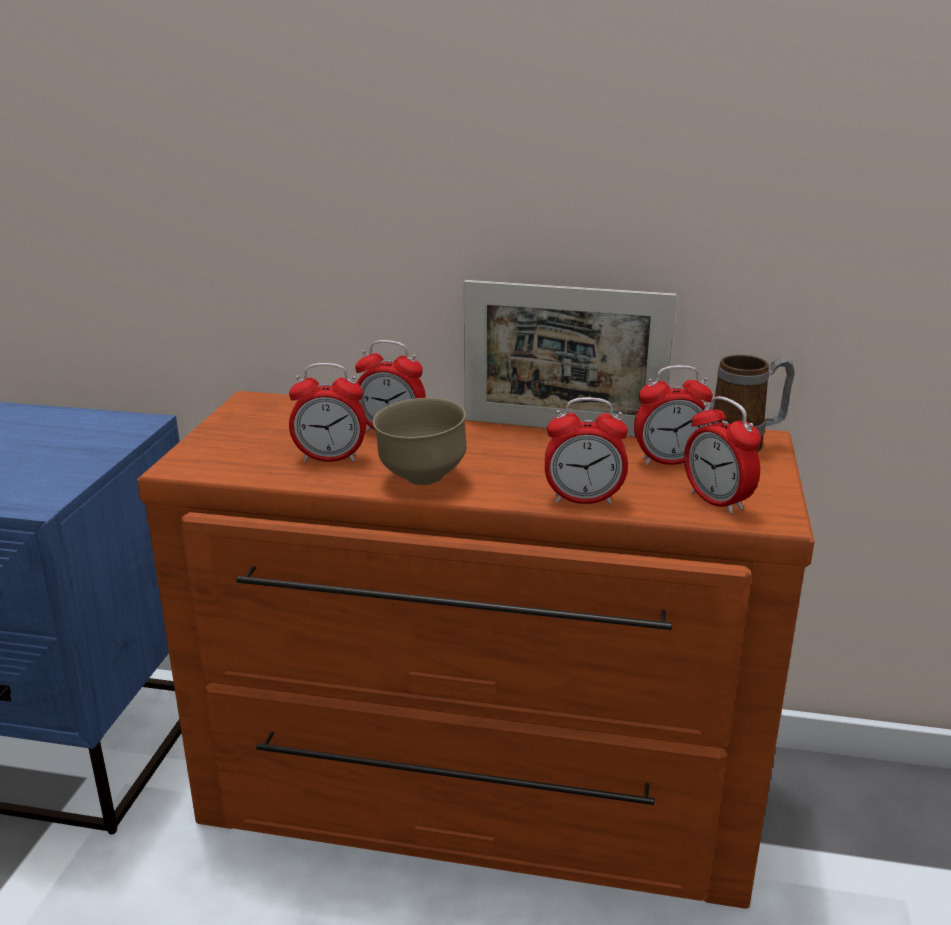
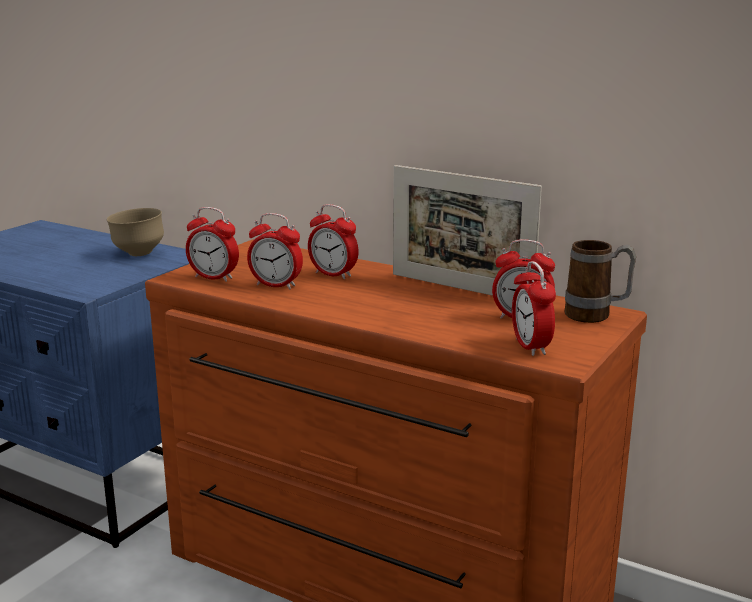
camera: 20 degrees right, 5 degrees down
(421, 479) = (325, 305): brown bowl -> brown bowl (138, 254)
(583, 500) = (429, 332): alarm clock -> alarm clock (214, 278)

